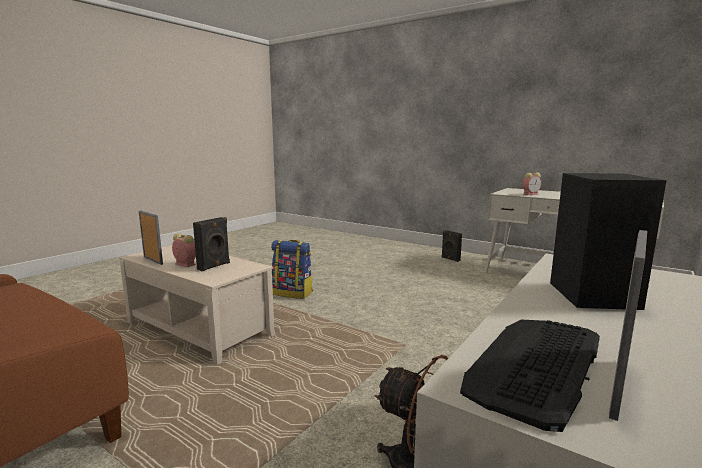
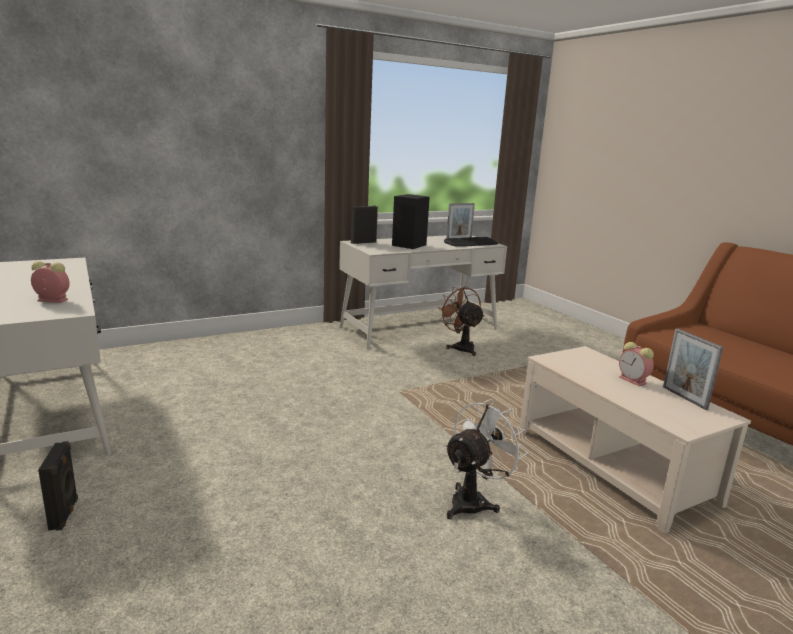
camera: 155 degrees left, 5 degrees up
(214, 266) = (594, 369): black speaker -> black speaker (363, 242)
(293, 293) = (474, 501): backpack -> white fan

